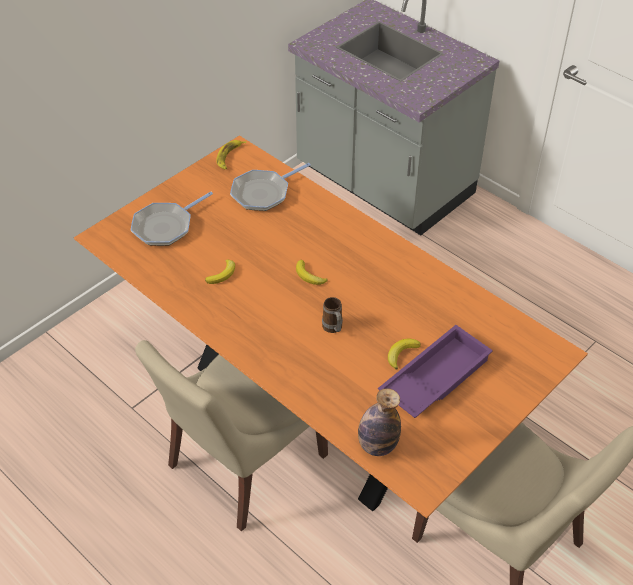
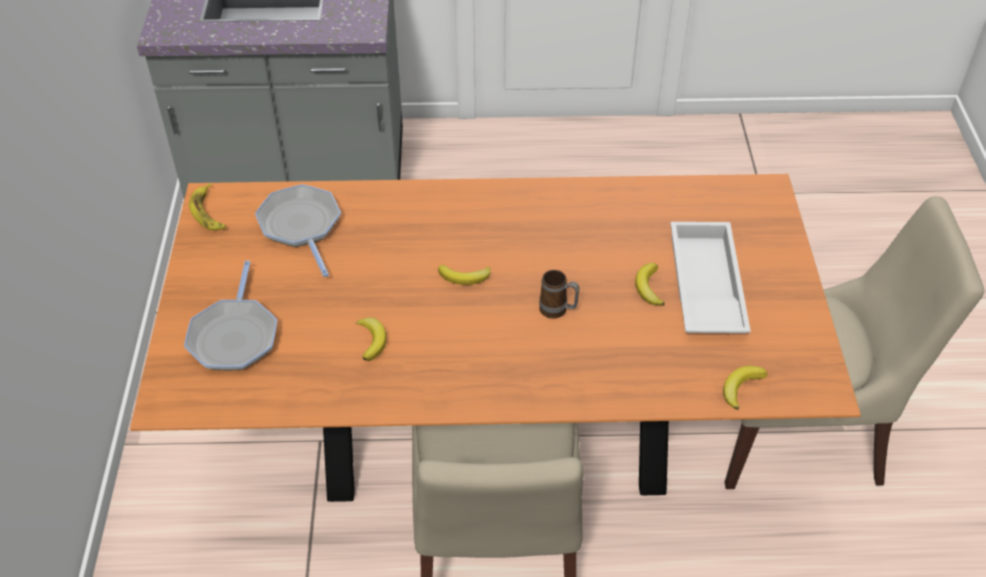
camera: 45 degrees left, 0 degrees up
(263, 193) = (301, 226): frying pan -> frying pan turned 150 degrees clockwise
(377, 445) = (741, 387): bottle -> banana
(434, 377) = (703, 287): purple tray -> white tray

